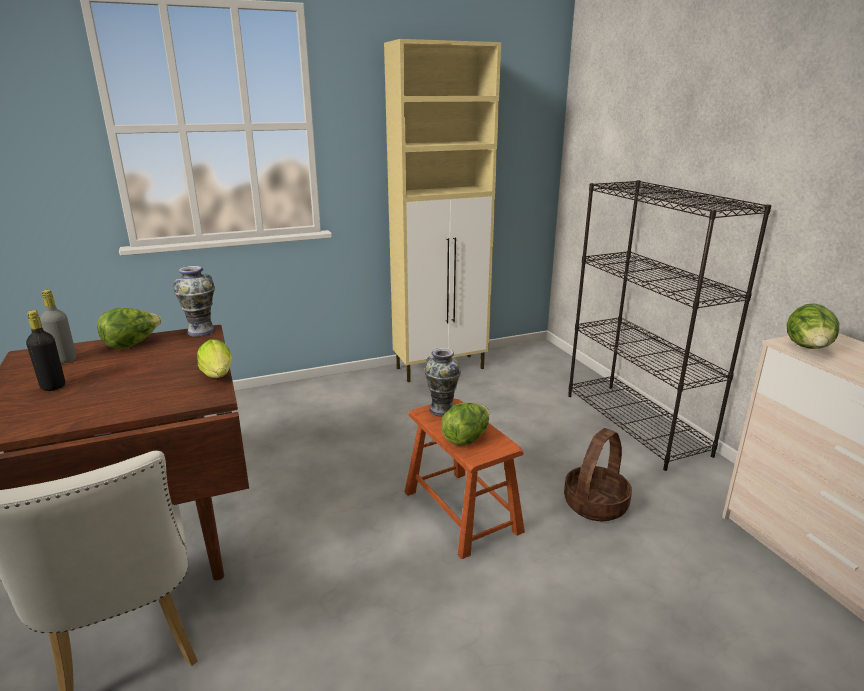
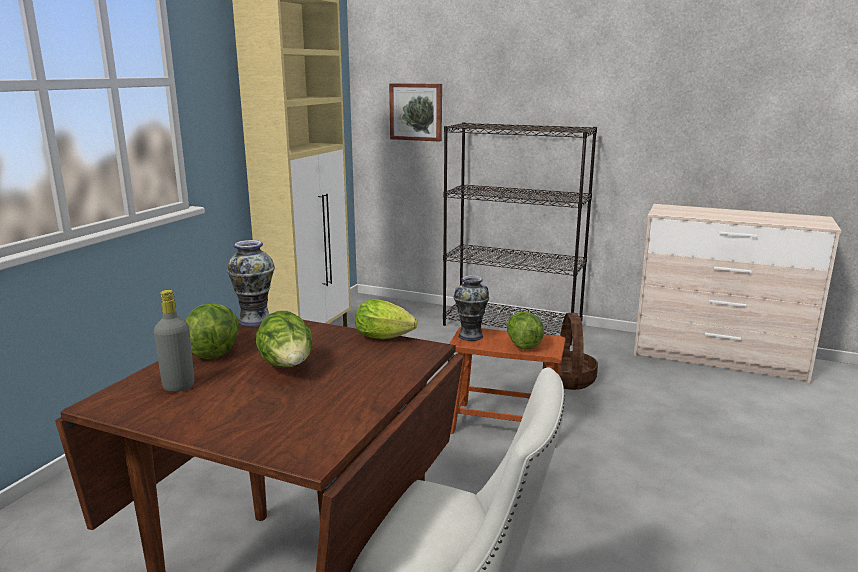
camera: 45 degrees left, 5 degrees down
(53, 386) = (249, 403): black bottle -> none
(607, 163) = (416, 112): none -> picture
(808, 349) = (673, 213): lettuce -> lettuce (288, 367)

